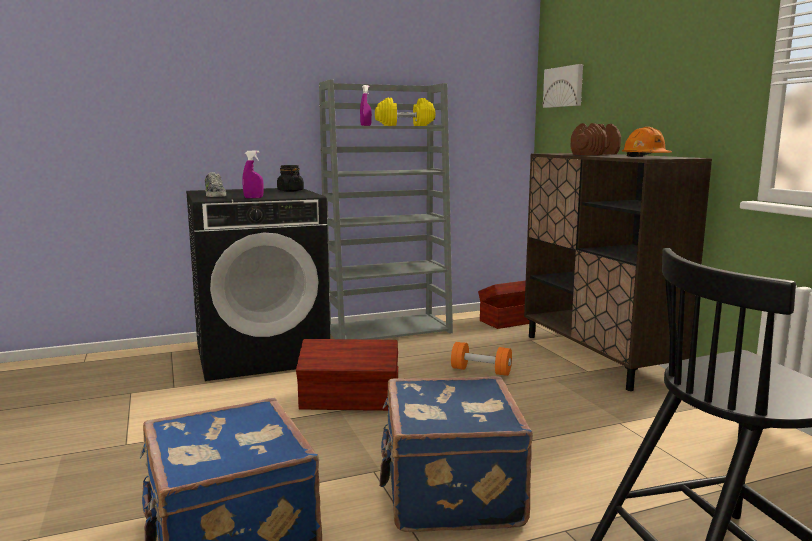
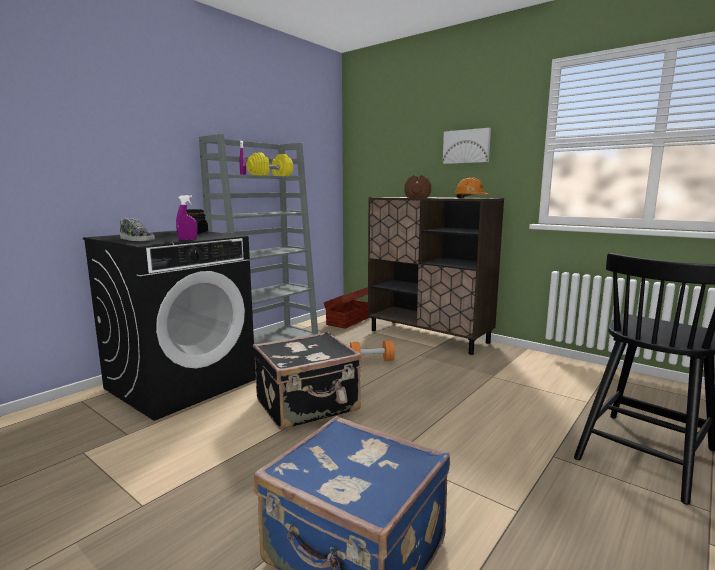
camera: 30 degrees left, 0 degrees up
(350, 401) = (308, 406): brown storage box -> black suitcase
(449, 492) = (460, 454): blue suitcase -> none
(564, 87) = (370, 150): picture -> picture (466, 146)

